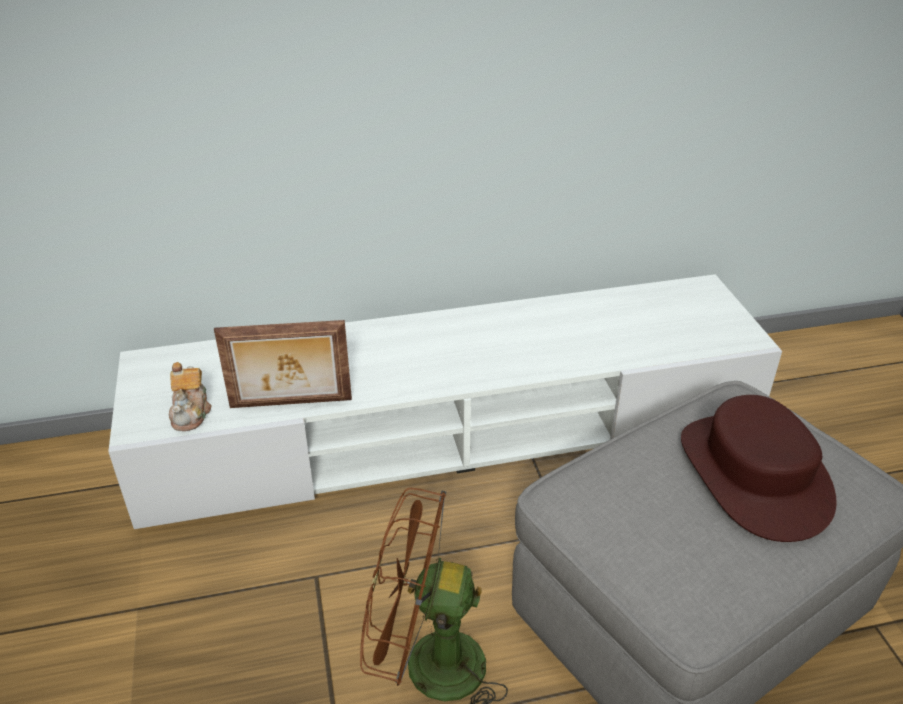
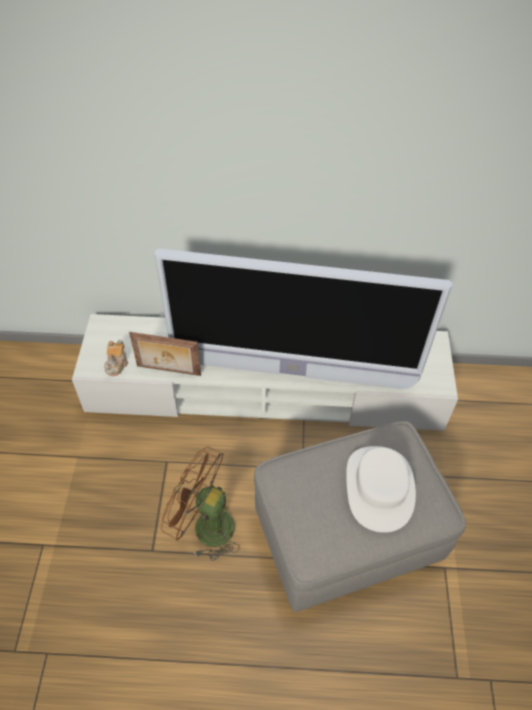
camera: 15 degrees right, 15 degrees up
(507, 366) = (292, 373): none -> television
(754, 475) = (379, 488): brown hat -> white hat

